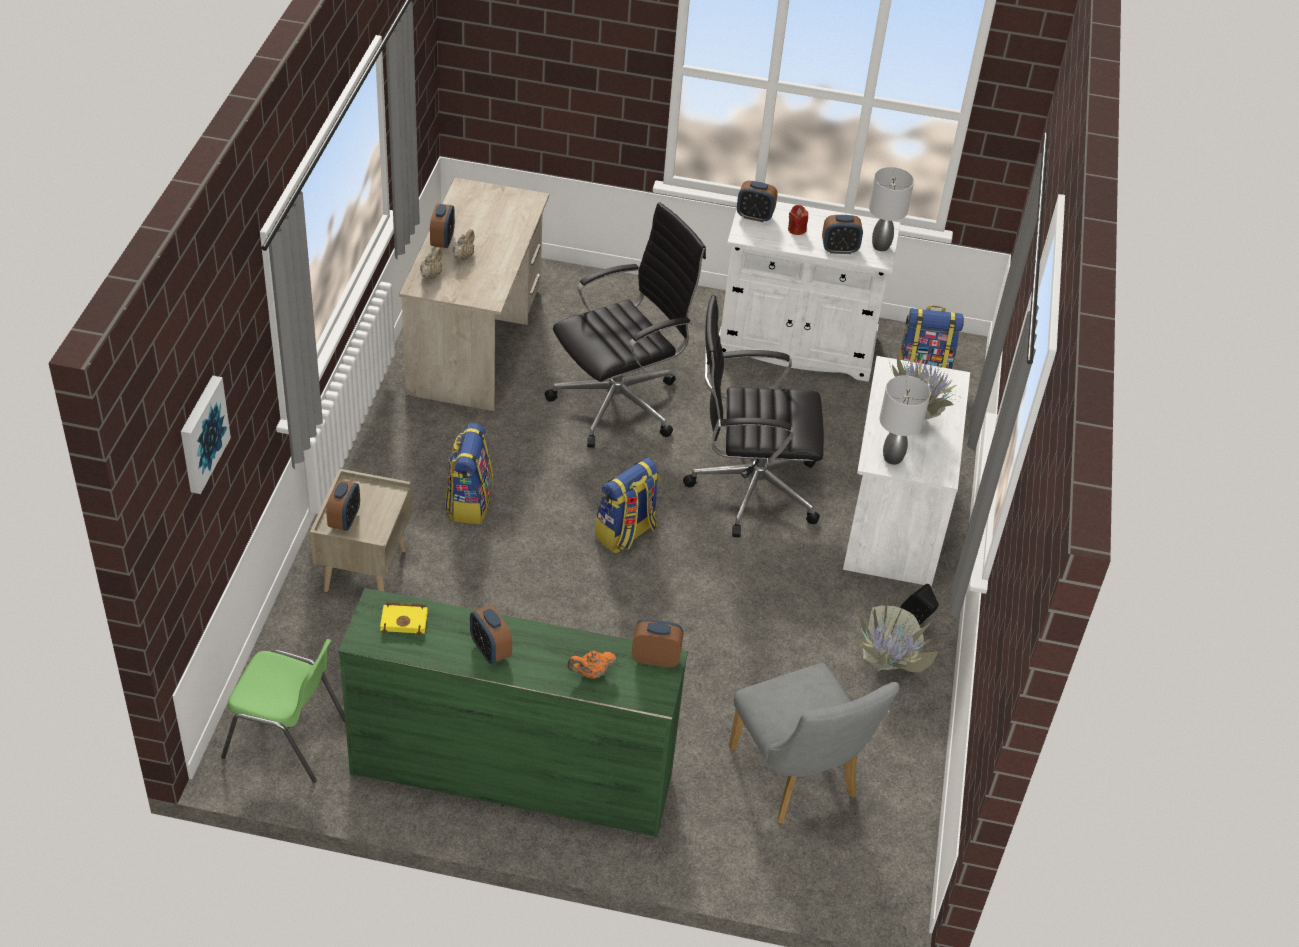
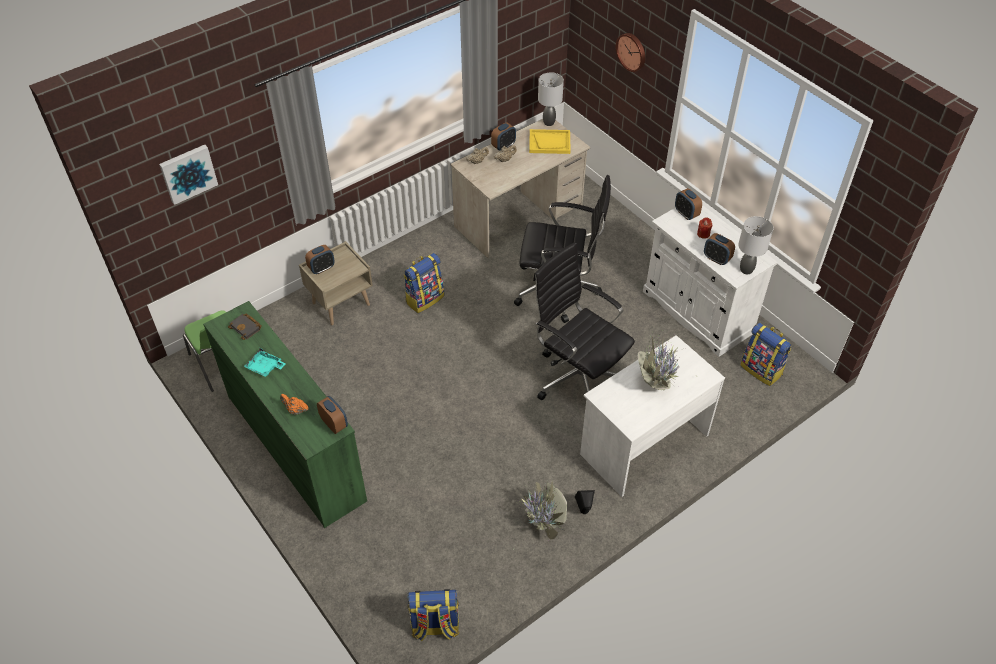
camera: 45 degrees right, 5 degrees up
(405, 620) = (246, 328): yellow book -> black book
(490, 650) = (265, 367): alarm clock -> turquoise tray
(495, 210) = (549, 143): none -> yellow tray
(576, 34) = (632, 51): none -> wall clock
(626, 533) = (484, 361): backpack -> backpack (435, 626)
(798, 779) = (426, 550): grey chair -> none
(893, 458) = (613, 400): grey table lamp -> grey table lamp (549, 123)

